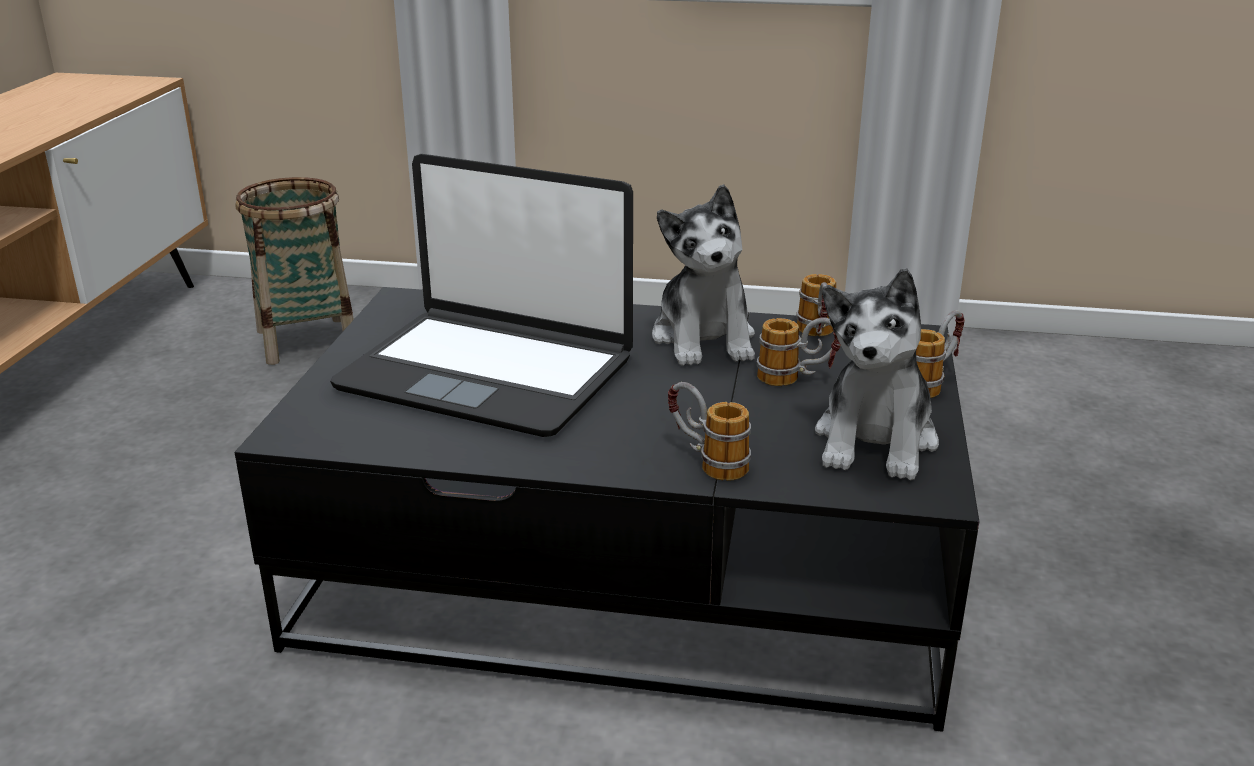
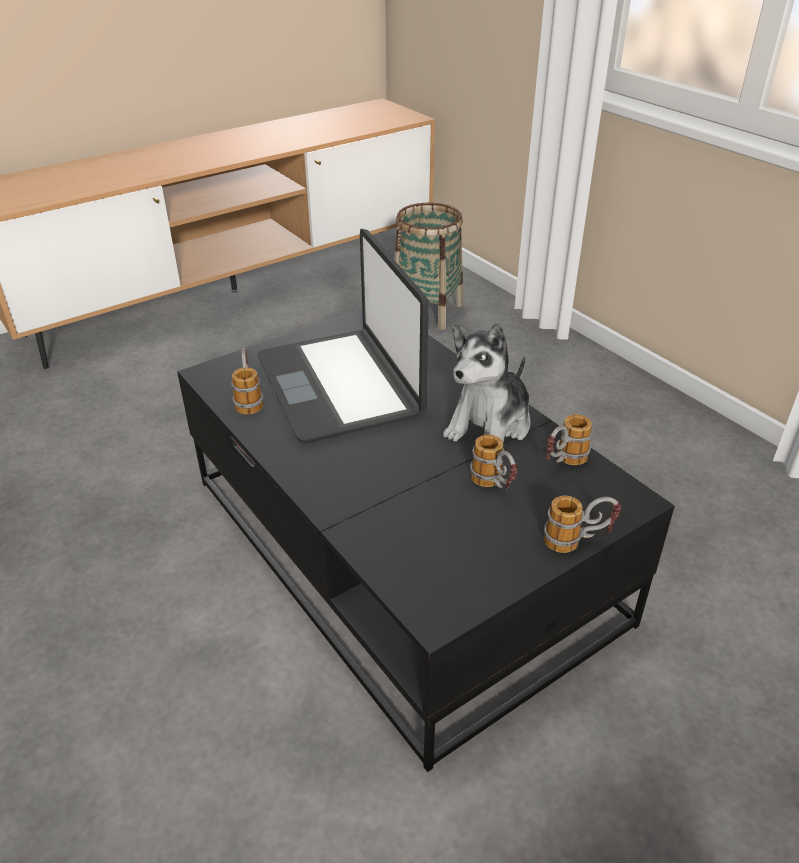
camera: 45 degrees right, 10 degrees up
(706, 462) = (351, 508): mug -> mug (249, 399)
(876, 441) = (466, 558): plush toy -> none

